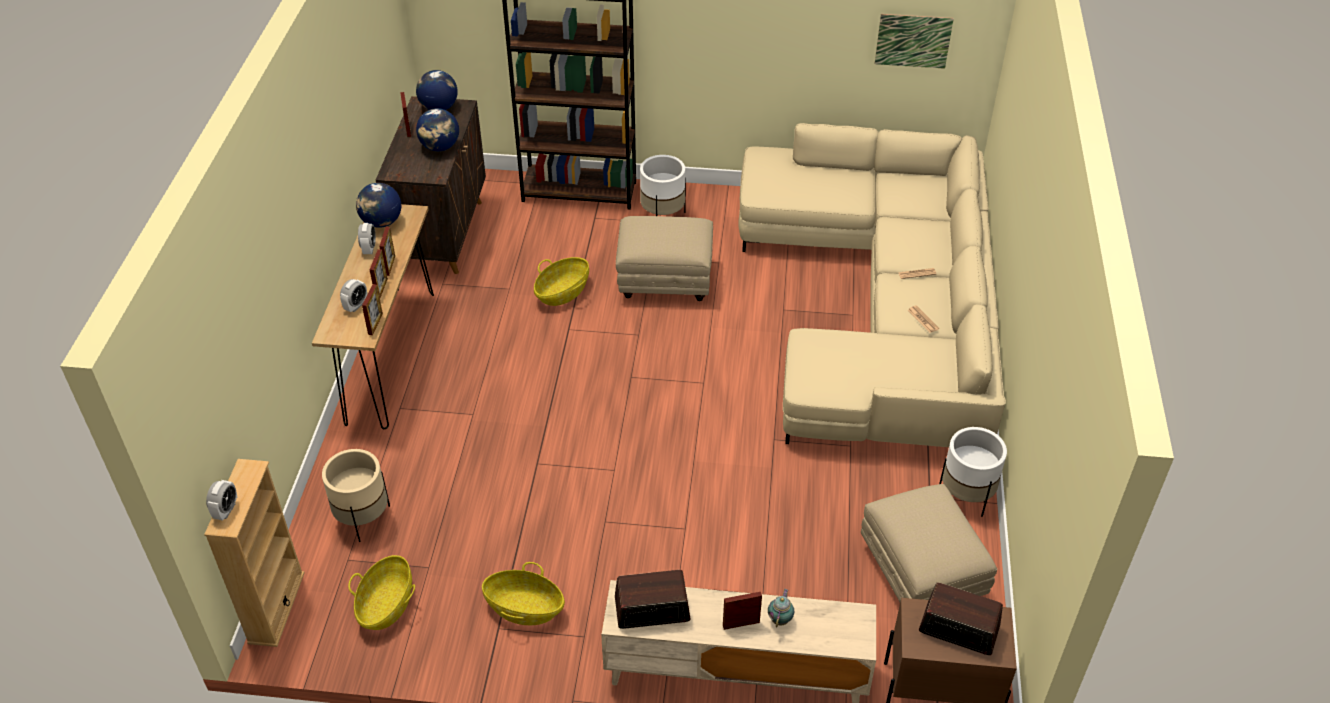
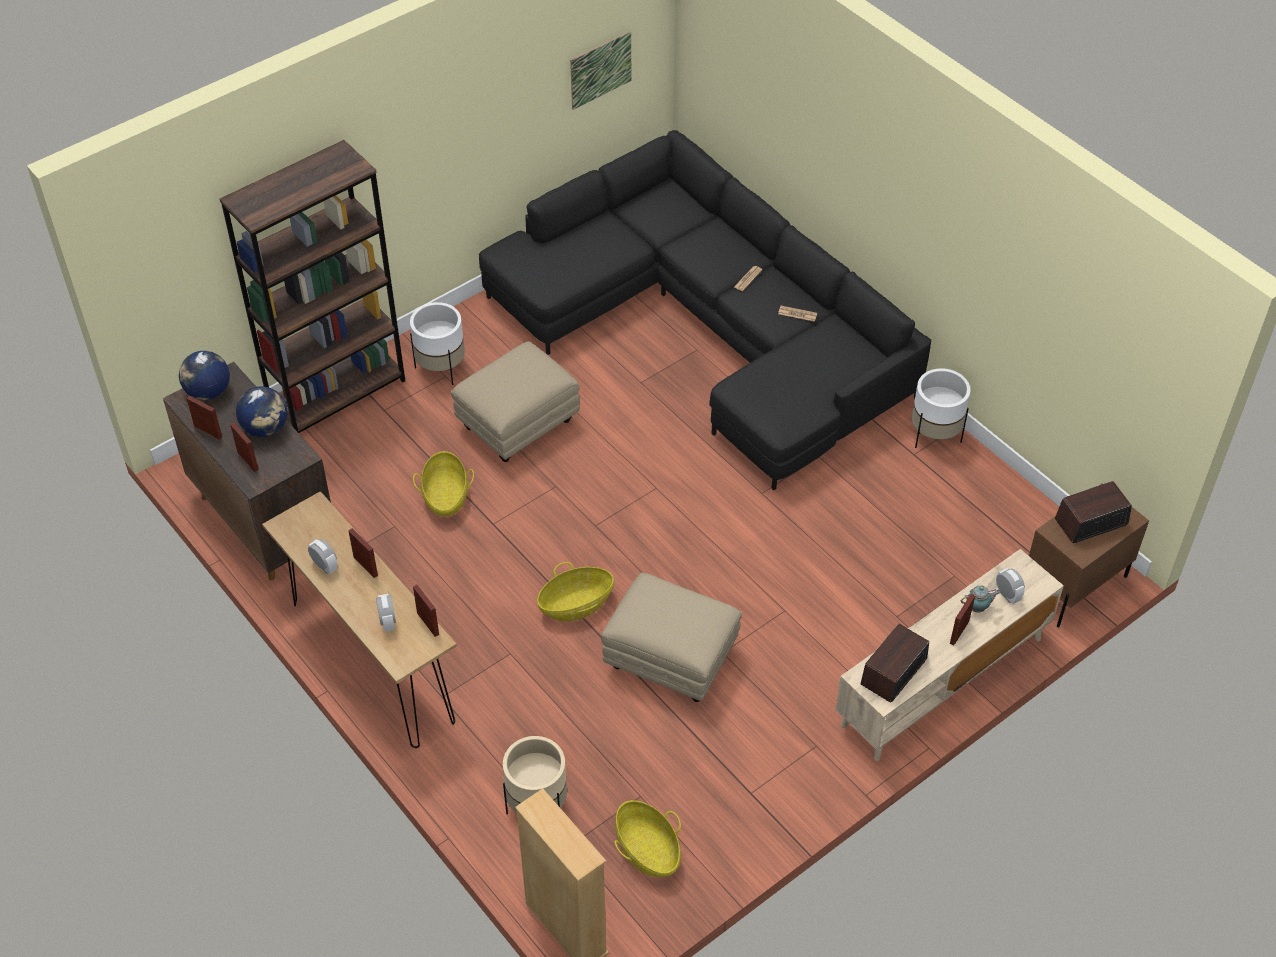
camera: 45 degrees left, 5 degrees up
(226, 510) = (568, 849): alarm clock -> alarm clock (1007, 595)
(381, 222) = (300, 535): globe -> none
(381, 289) = (388, 591): picture frame -> picture frame (247, 461)
(525, 608) = (750, 763): basket -> basket (576, 604)
(780, 619) = (978, 608): teapot -> teapot turned 105 degrees clockwise
(881, 307) = (710, 328): beige sofa -> black sofa
(922, 575) = (973, 515): beige ottoman -> beige ottoman (672, 660)

